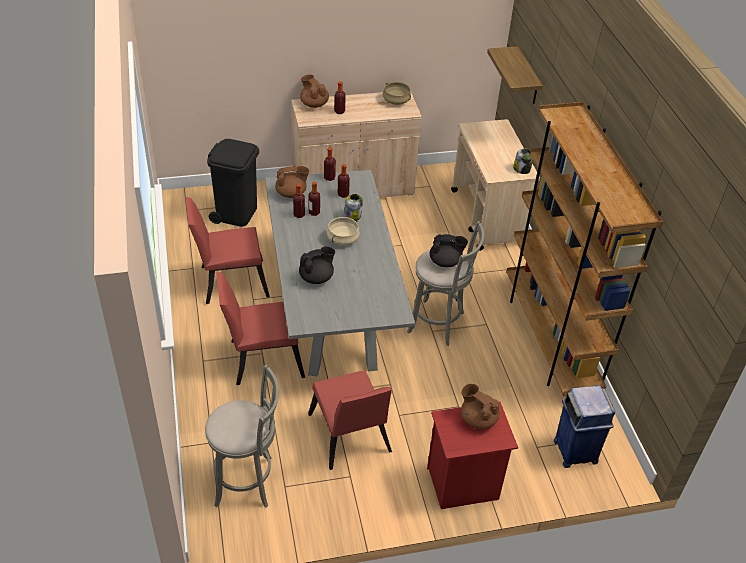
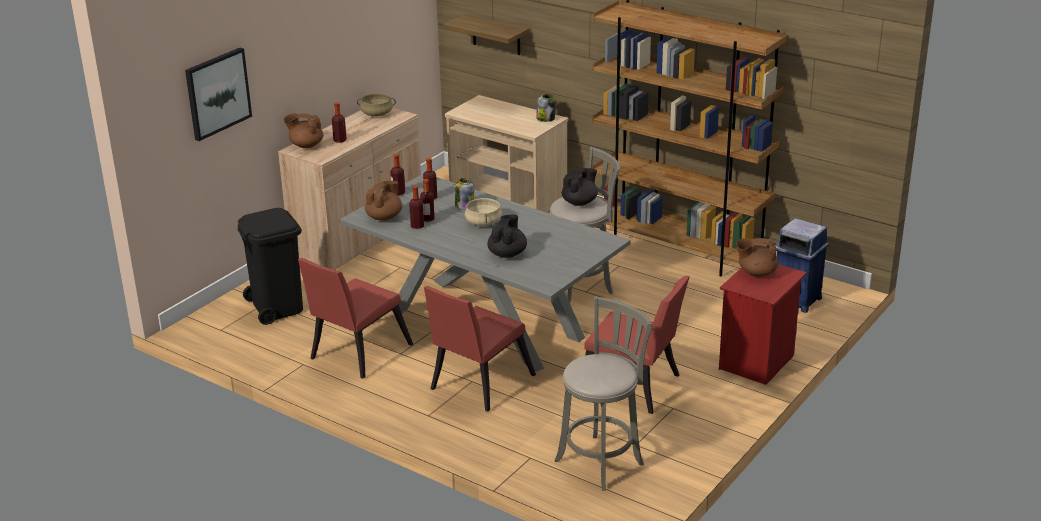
camera: 40 degrees left, 15 degrees down
(233, 39) = (217, 93): none -> picture

